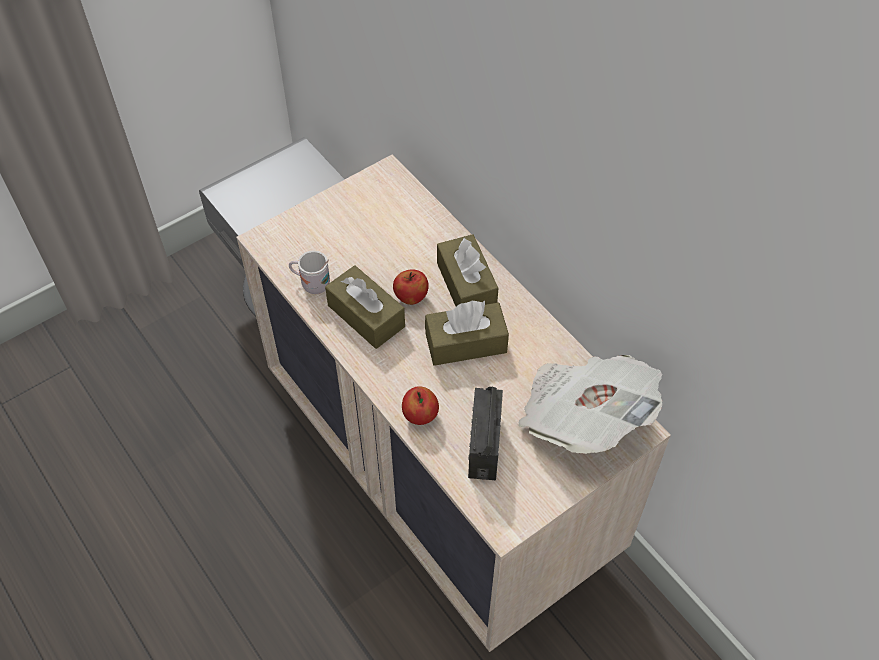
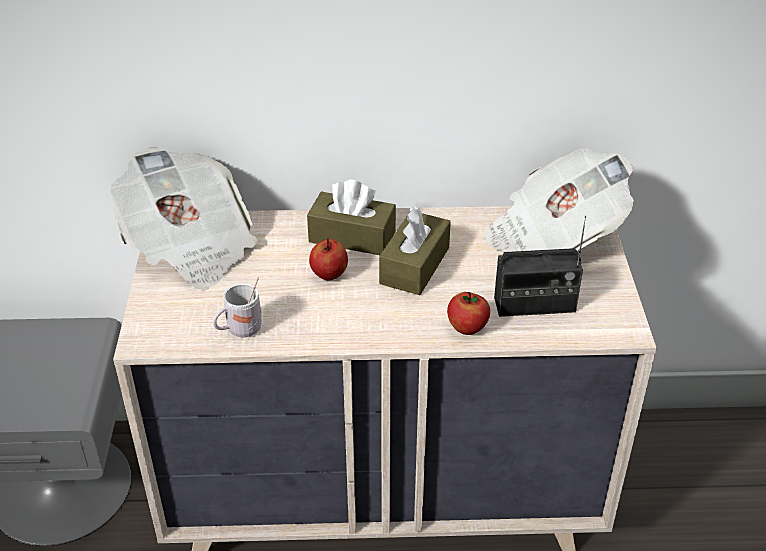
camera: 55 degrees left, 15 degrees down
(366, 316) = (319, 312): brown tissue box -> none
(374, 200) = (189, 246): none -> newspaper
(484, 446) = (534, 305): radio -> radio turned 45 degrees counterclockwise

